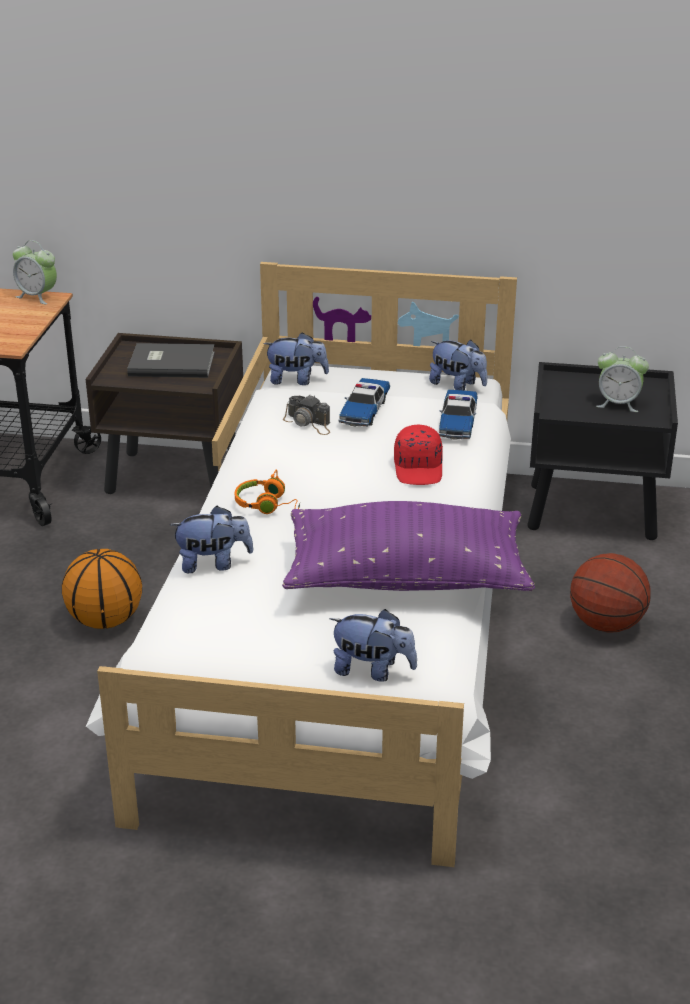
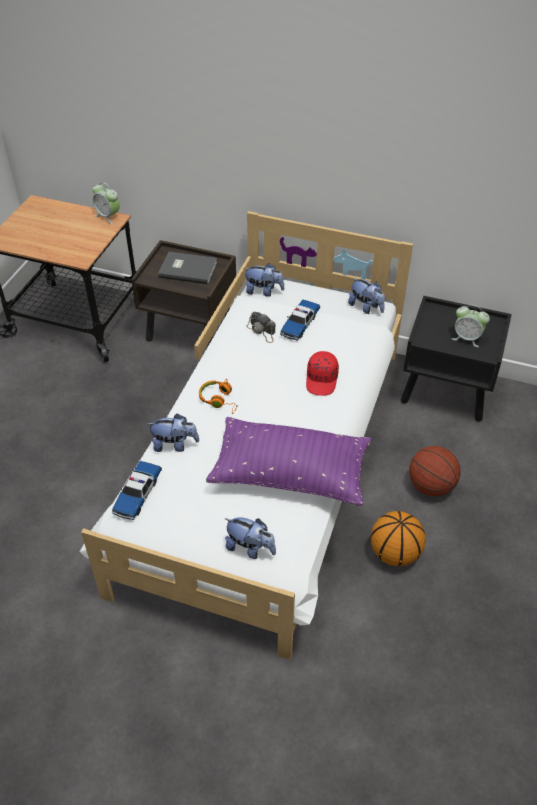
camera: 10 degrees right, 15 degrees up
(105, 621) = (126, 441): basketball -> basketball (394, 554)
(458, 422) = (357, 342): toy car -> toy car (138, 494)

